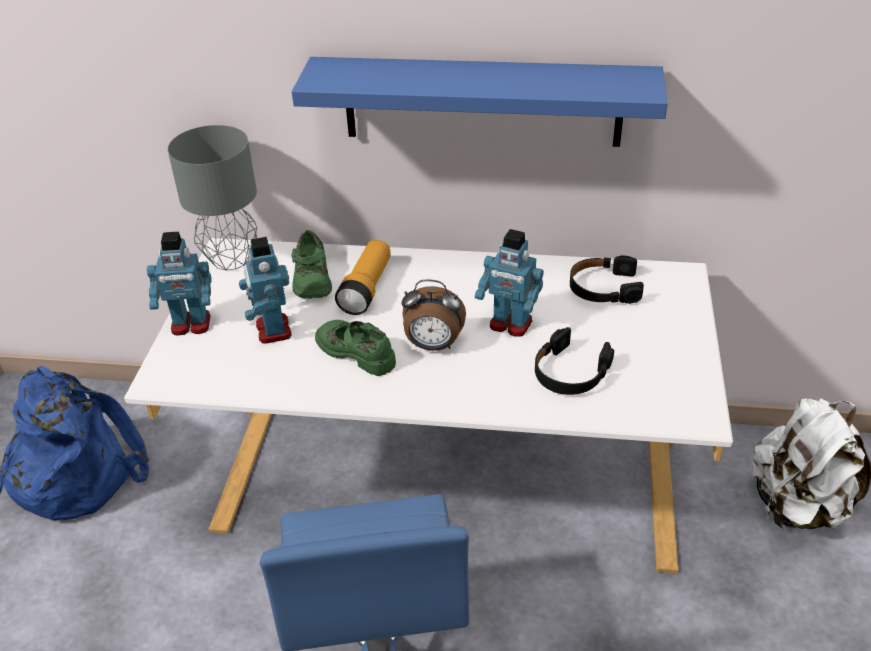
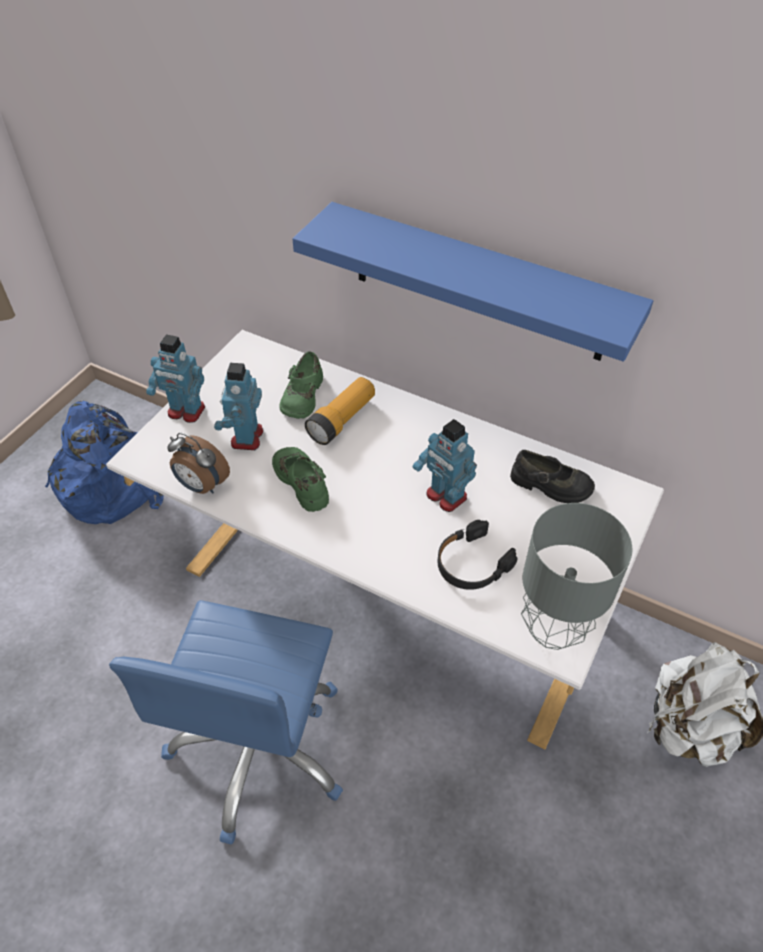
camera: 20 degrees right, 10 degrees up
(230, 260) = (246, 356): grey table lamp -> grey table lamp (552, 631)
(433, 346) = (368, 496): alarm clock -> alarm clock (202, 486)
(603, 288) = (550, 485): black headphones -> black shoe

